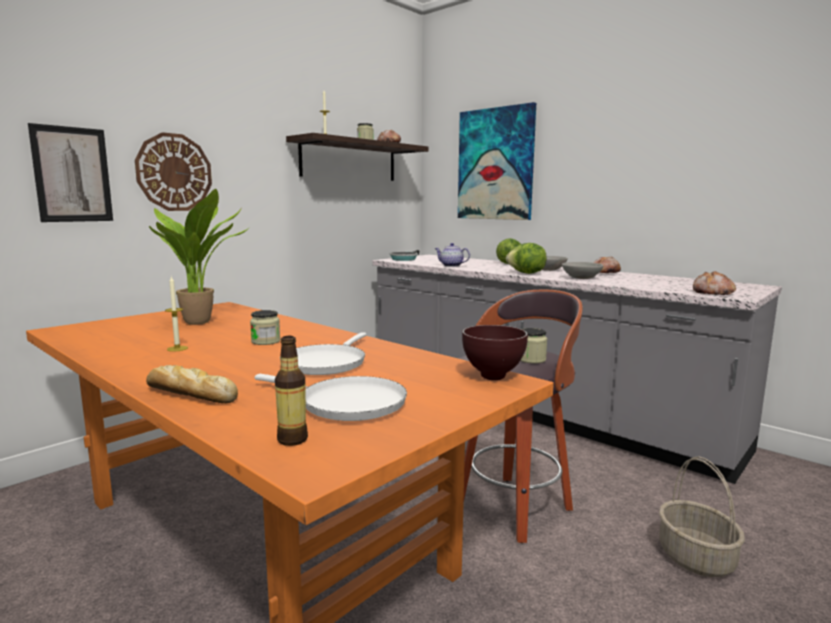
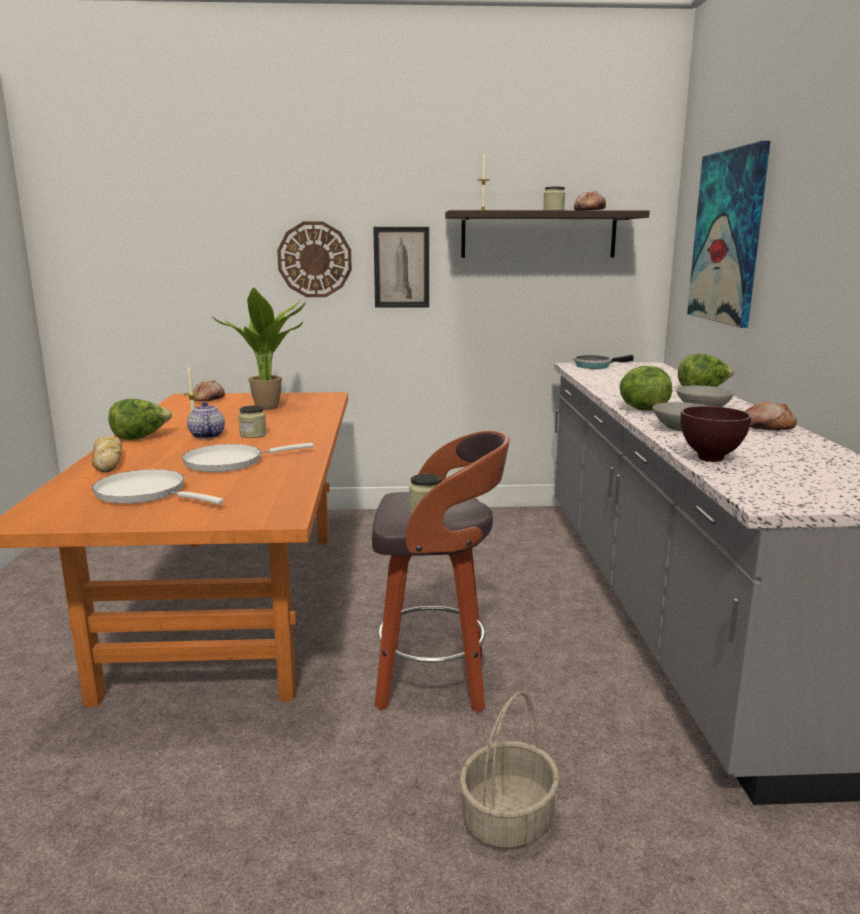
camera: 45 degrees right, 5 degrees up
(72, 174) = (226, 265): picture -> picture (401, 267)
(147, 369) = (141, 437): none -> lettuce
(292, 440) = (61, 503): bottle -> none
(346, 403) = (146, 493): white frying pan -> white frying pan turned 135 degrees clockwise
(451, 266) = (603, 383): teapot -> teapot (206, 435)
(494, 377) = (281, 509): brown bowl -> brown bowl (711, 459)
(712, 293) = (756, 488): bread -> bread (207, 399)

